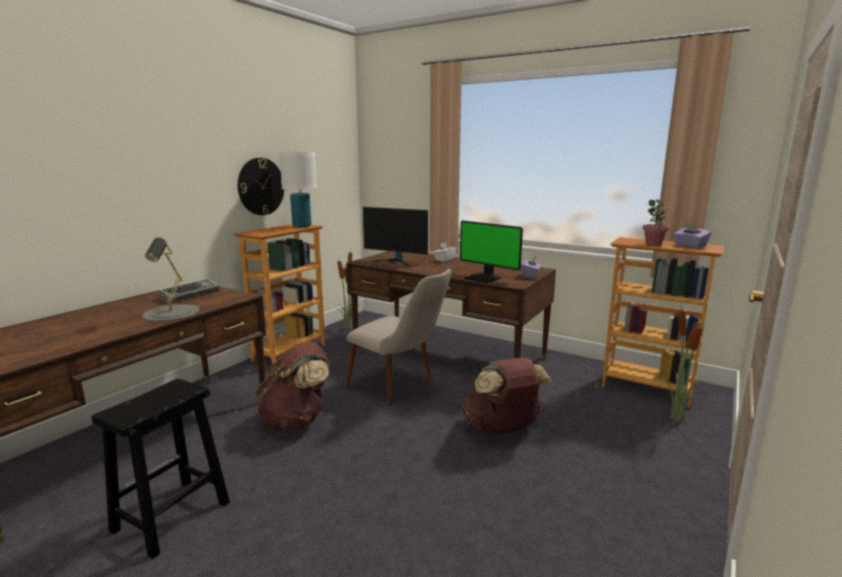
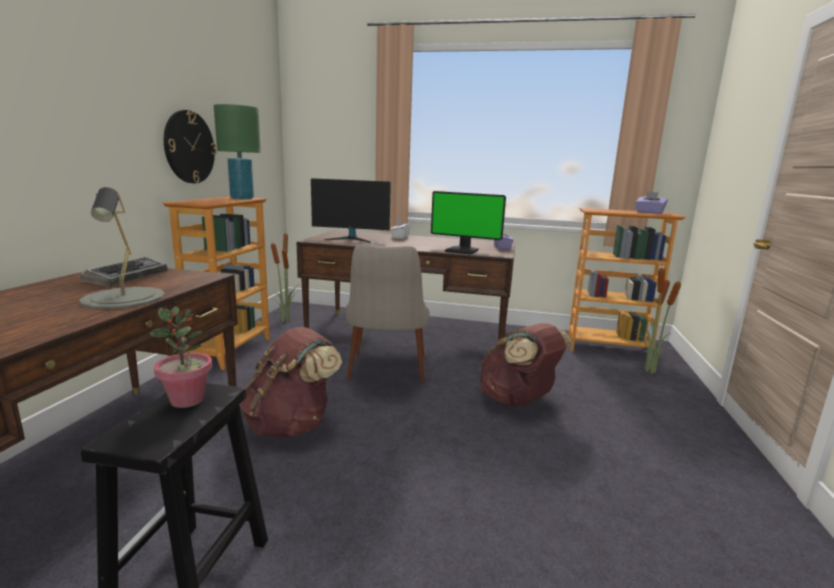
camera: 20 degrees left, 0 degrees up
(301, 226) = (242, 198): white table lamp -> green table lamp
(400, 387) = (386, 374): beige chair -> beige chair turned 75 degrees clockwise
(653, 244) = (620, 212): potted plant -> potted plant (187, 400)

